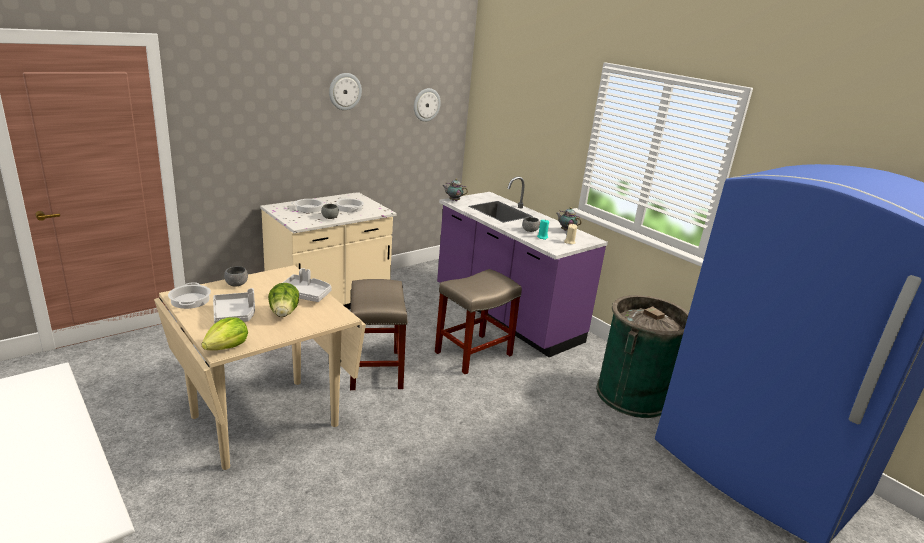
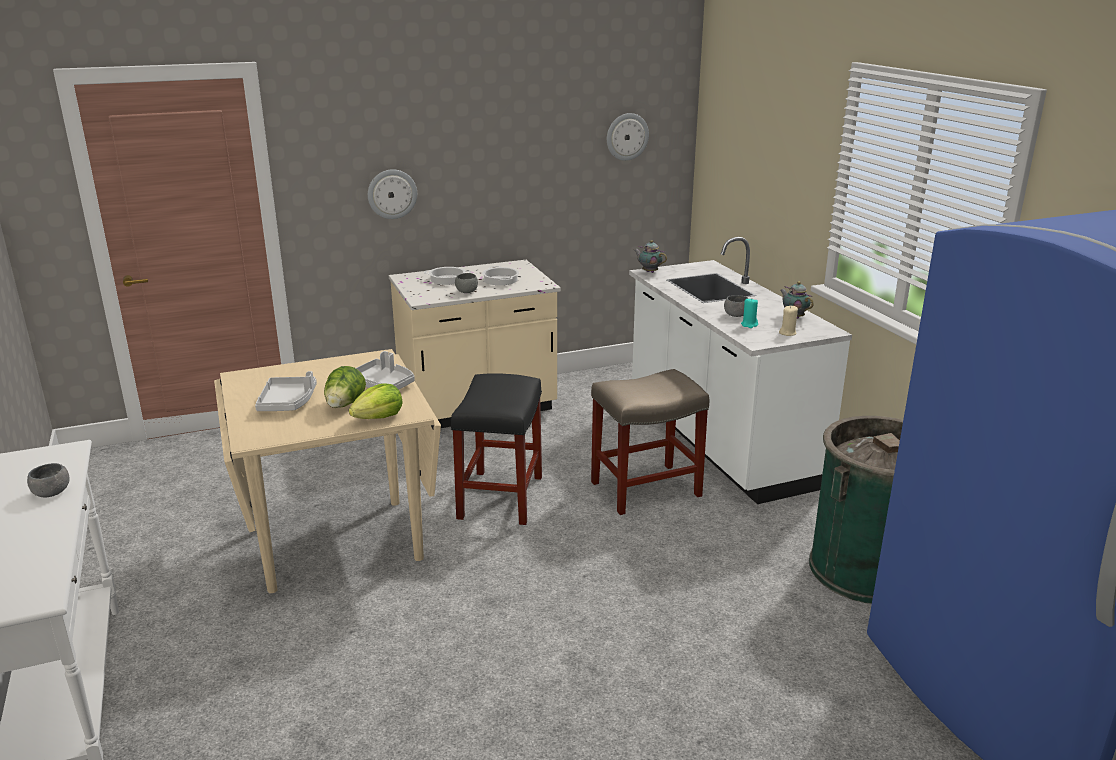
camera: 20 degrees right, 0 degrees up
(190, 300) = (248, 383): cooking pot -> none
(227, 347) = (258, 437): lettuce -> lettuce (379, 417)
(236, 284) = (310, 368): grey bowl -> grey bowl (51, 493)
(345, 91) = (502, 122): wall clock -> wall clock (392, 194)
(376, 370) = (500, 498): beige stool -> black stool
(505, 316) = (718, 442): purple counter -> white counter

